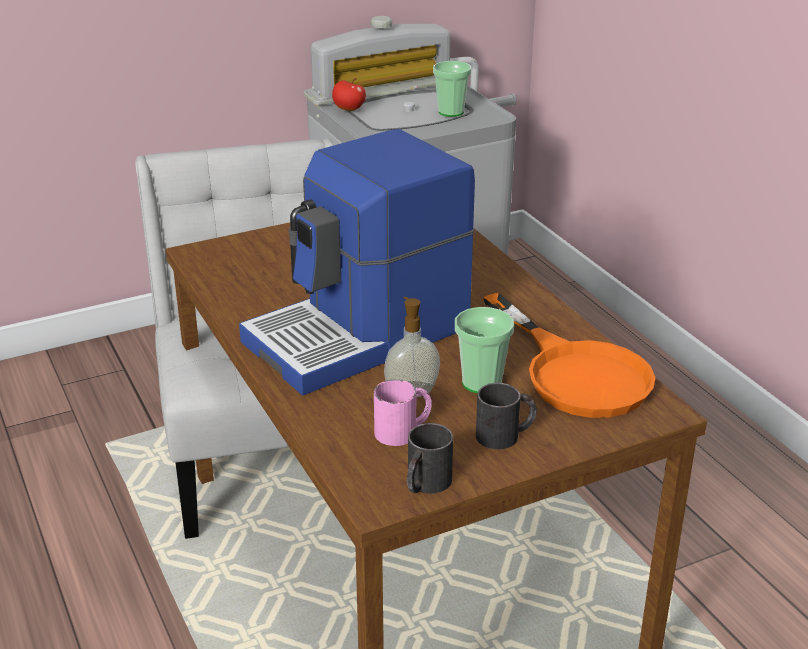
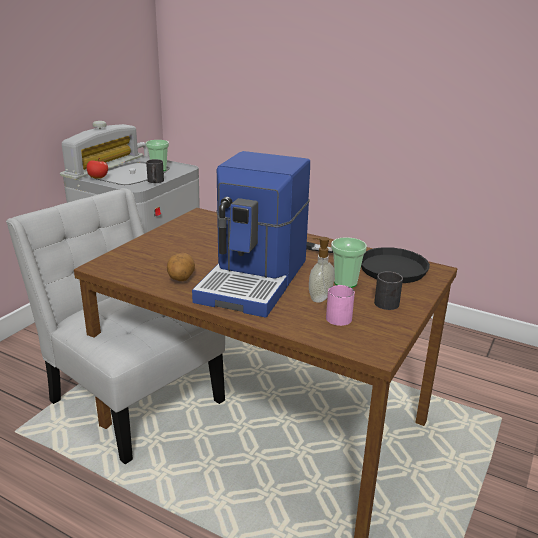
camera: 35 degrees left, 5 degrees down
(269, 302) = (181, 279): none -> potato
(425, 484) = (387, 336): black mug -> black mug (155, 181)
(575, 372) = (379, 265): orange frying pan -> black frying pan

